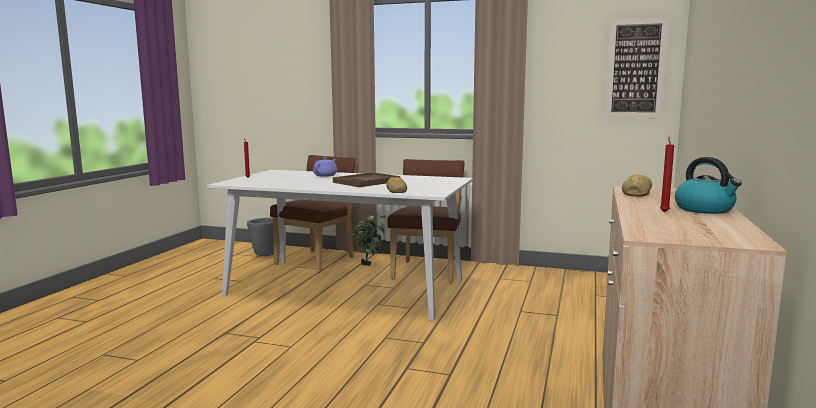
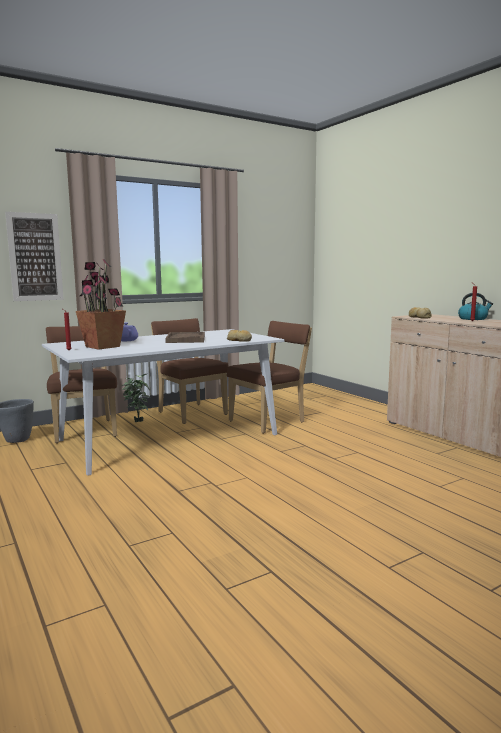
camera: 50 degrees left, 0 degrees up
(279, 178) = (102, 347): none -> potted plant
(470, 304) = (269, 421): none -> brown chair
(635, 68) = (292, 247): picture -> picture (35, 257)

